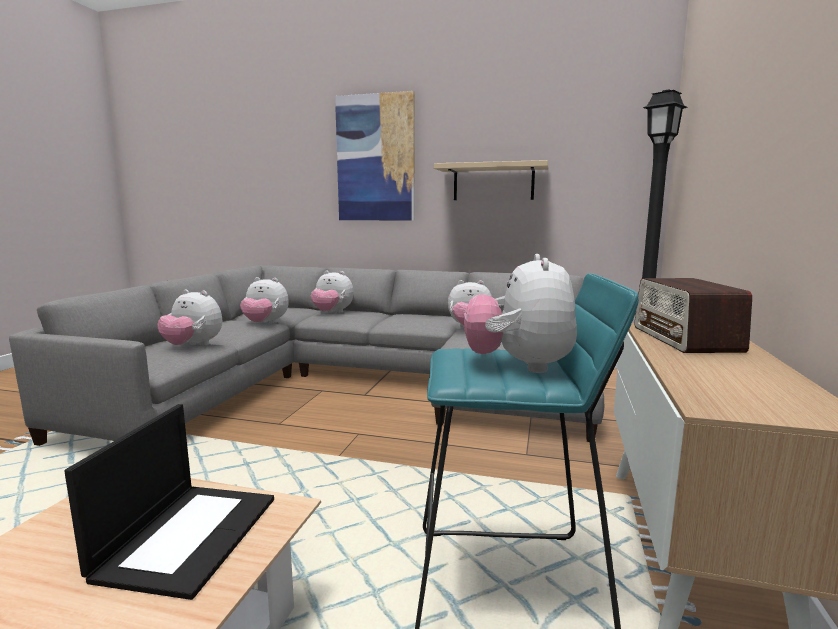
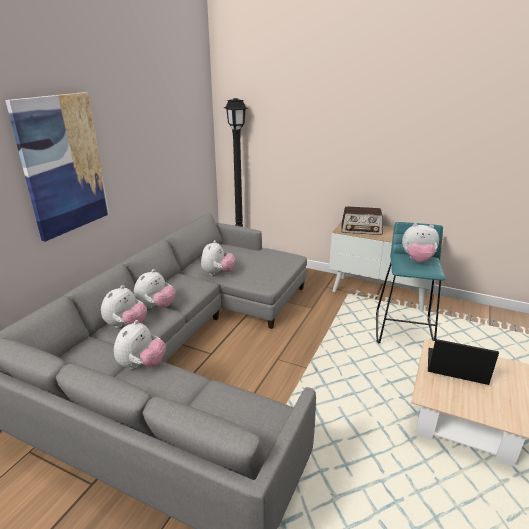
camera: 80 degrees left, 15 degrees up
(193, 346) = (220, 398): plush toy -> plush toy (156, 306)
(493, 182) = (148, 164): beige shelf -> none

